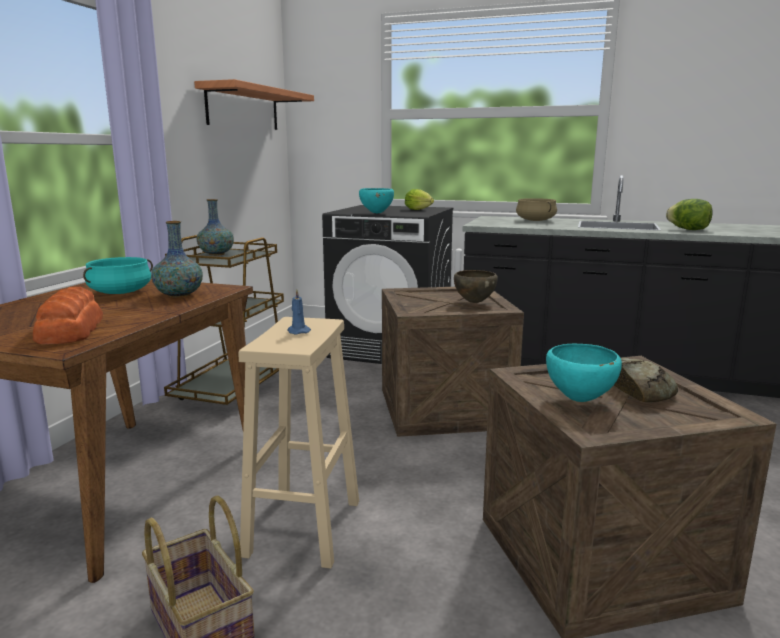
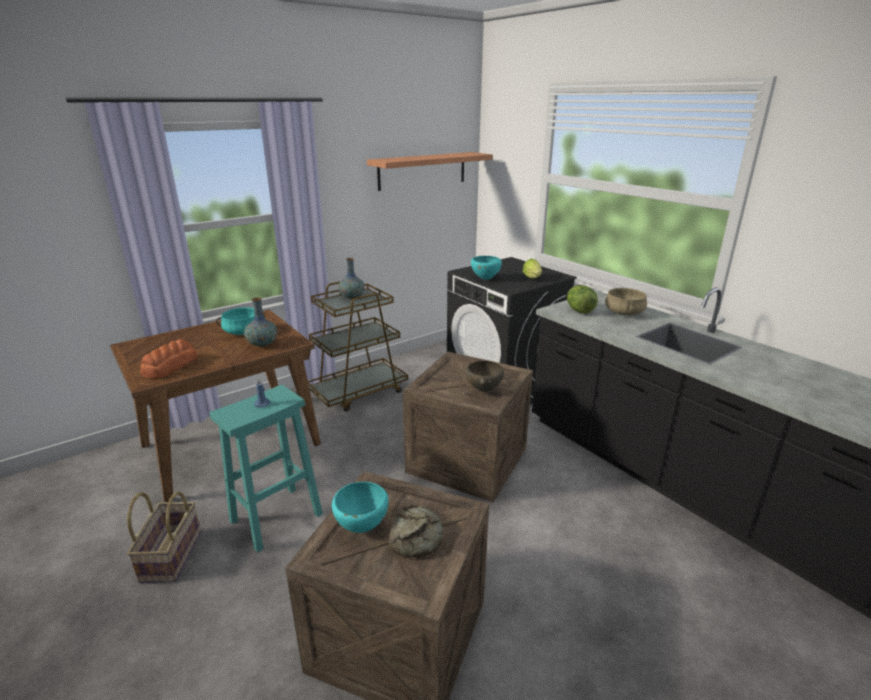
camera: 35 degrees right, 10 degrees up
(303, 529) = (275, 518): beige stool -> turquoise stool
(688, 229) = (744, 371): lettuce -> lettuce (579, 311)

